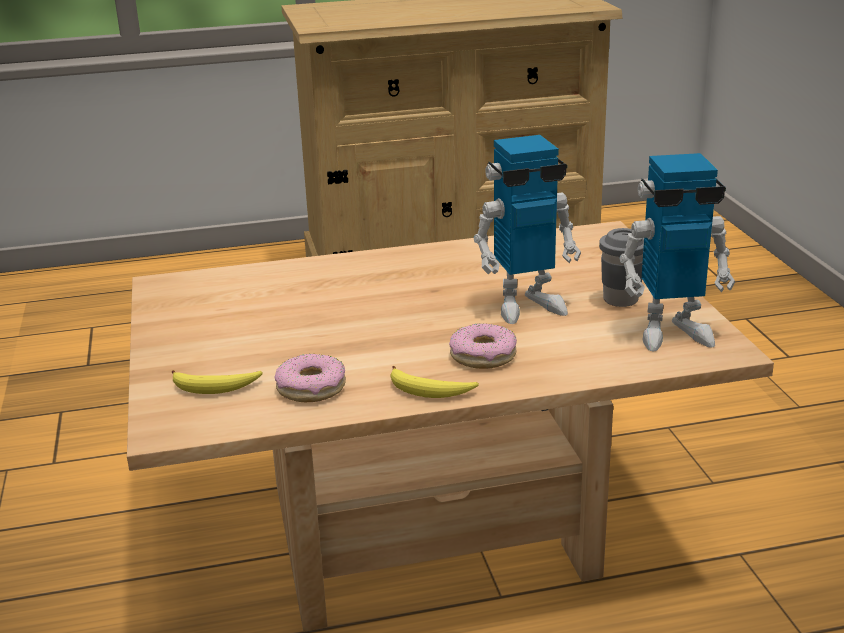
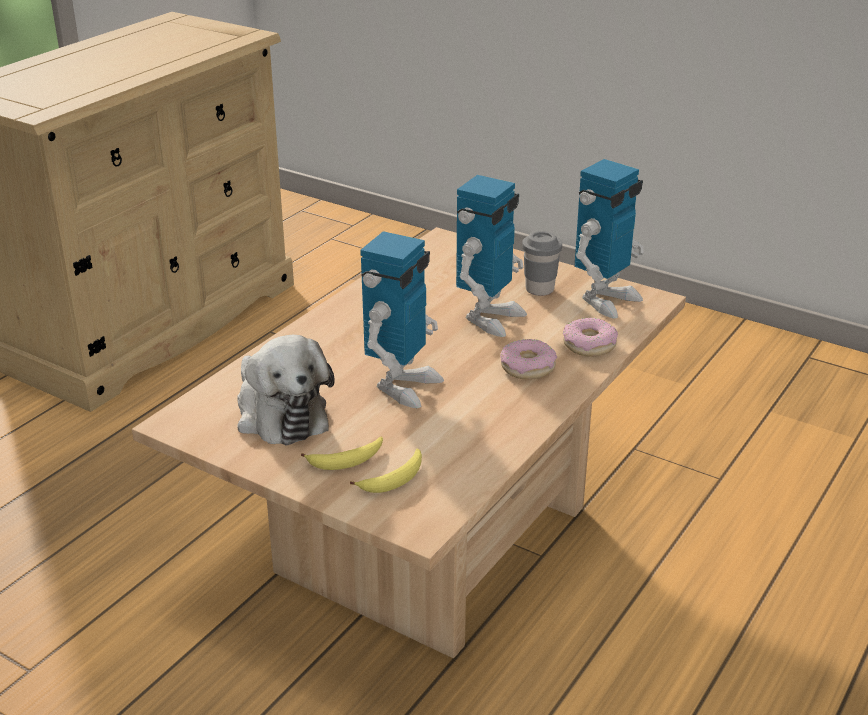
camera: 45 degrees left, 5 degrees up
(232, 307) = (279, 413): none -> plush toy
(311, 388) = (462, 444): donut -> donut (589, 345)
(353, 326) = (402, 386): none -> toy robot
(430, 390) = (539, 407): banana -> banana (347, 460)

